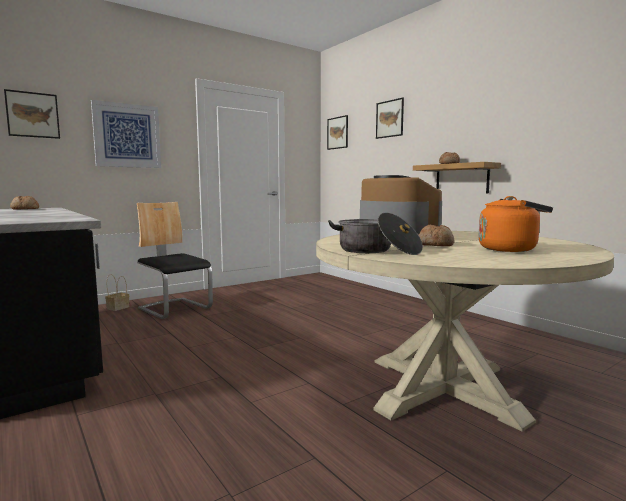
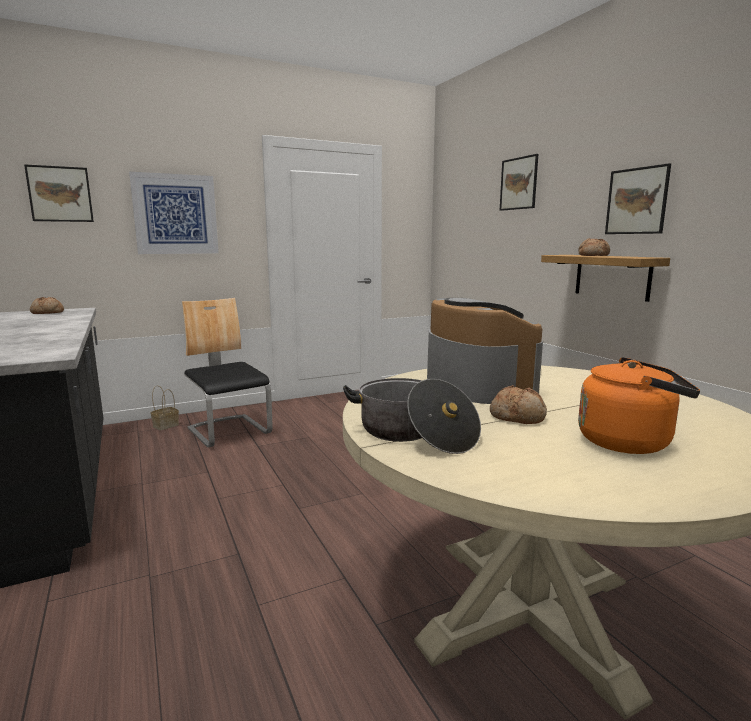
camera: 10 degrees right, 5 degrees up
(337, 133) = (453, 199): picture -> picture (636, 201)

